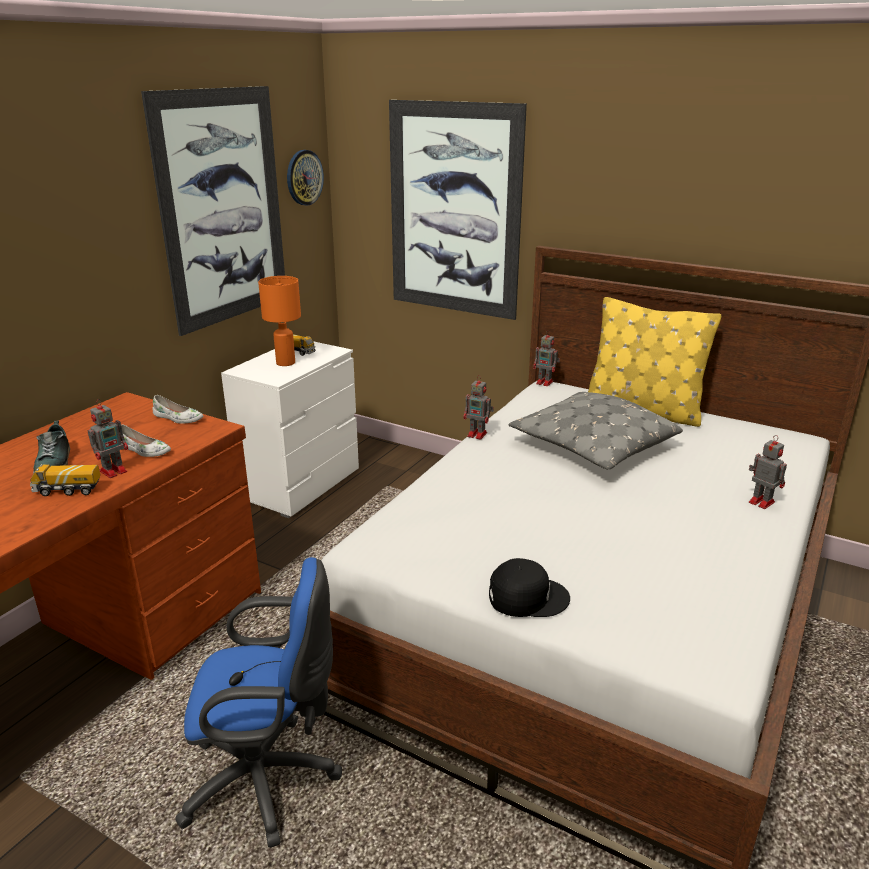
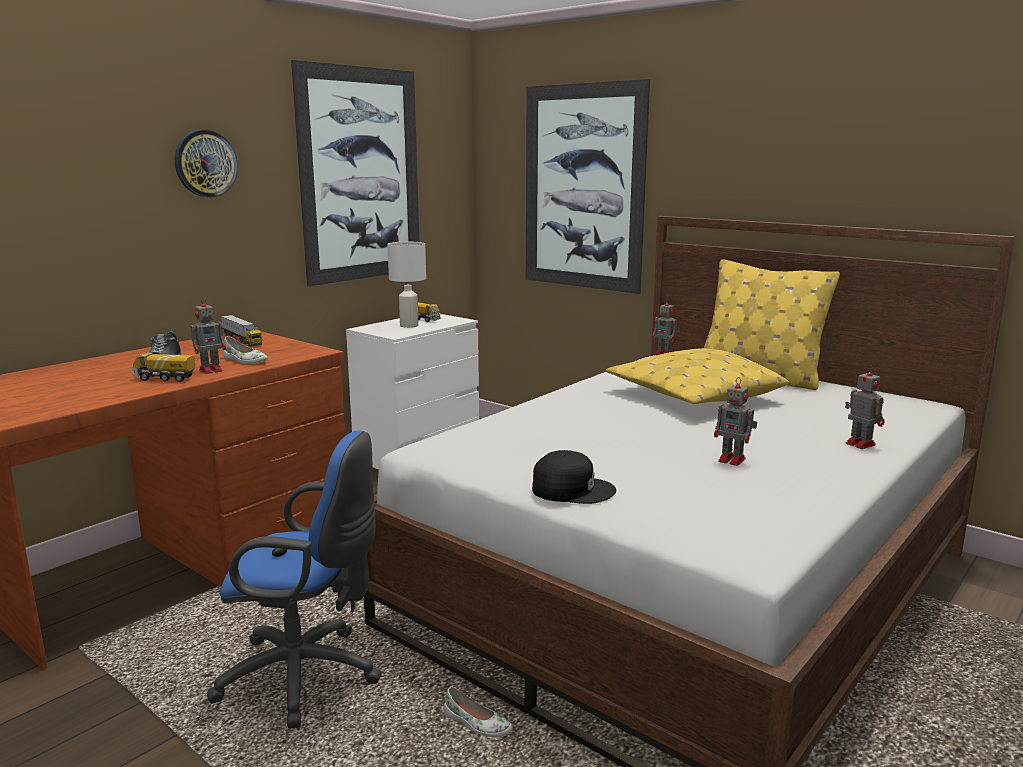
camera: 10 degrees right, 10 degrees down
(126, 413) = (242, 340): none -> toy truck
(178, 418) = (286, 344): white shoe -> white shoe (477, 724)
(286, 363) = (409, 325): orange table lamp -> white table lamp
(304, 177) = (445, 160): wall clock -> wall clock (205, 163)
(478, 434) = (577, 384): toy robot -> toy robot (733, 460)
(592, 446) = (692, 397): grey pillow -> yellow pillow

